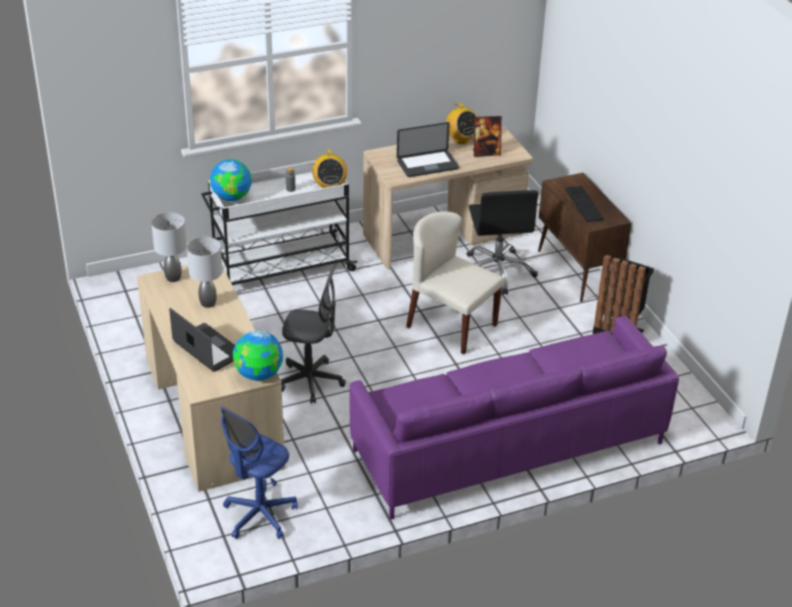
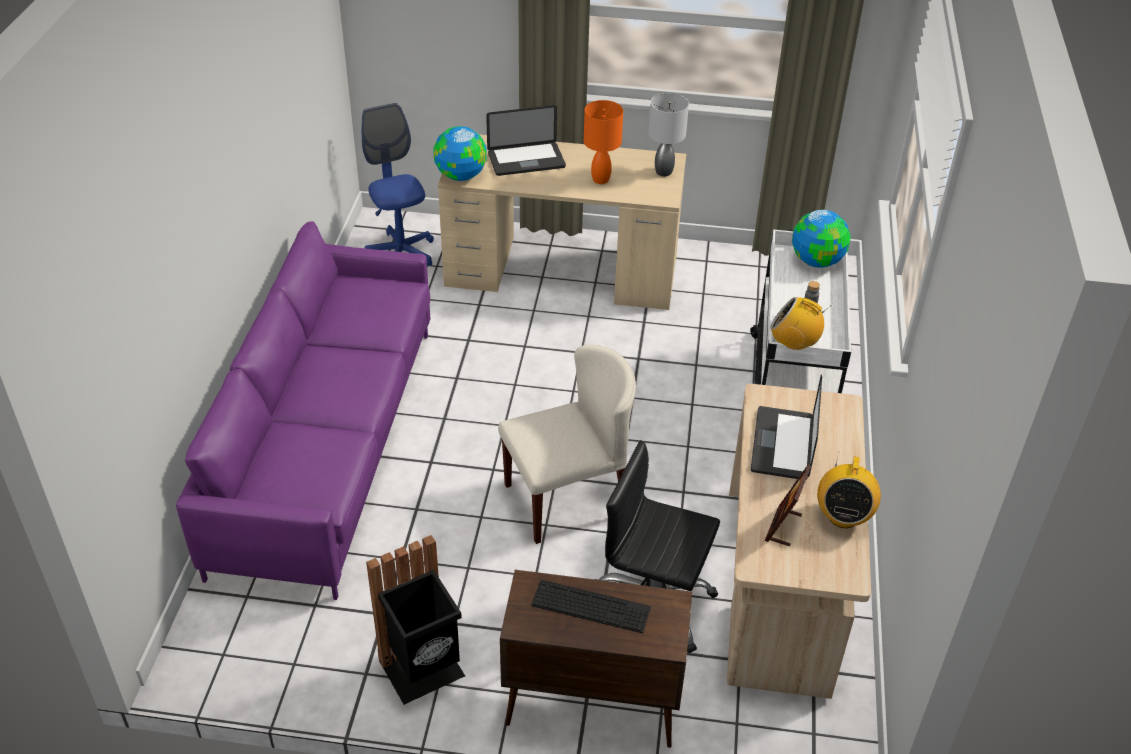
camera: 120 degrees right, 5 degrees up
(208, 303) = (600, 179): grey table lamp -> orange table lamp
(310, 381) = (556, 346): grey office chair -> none
(461, 139) = (843, 516): radio -> radio turned 75 degrees counterclockwise

